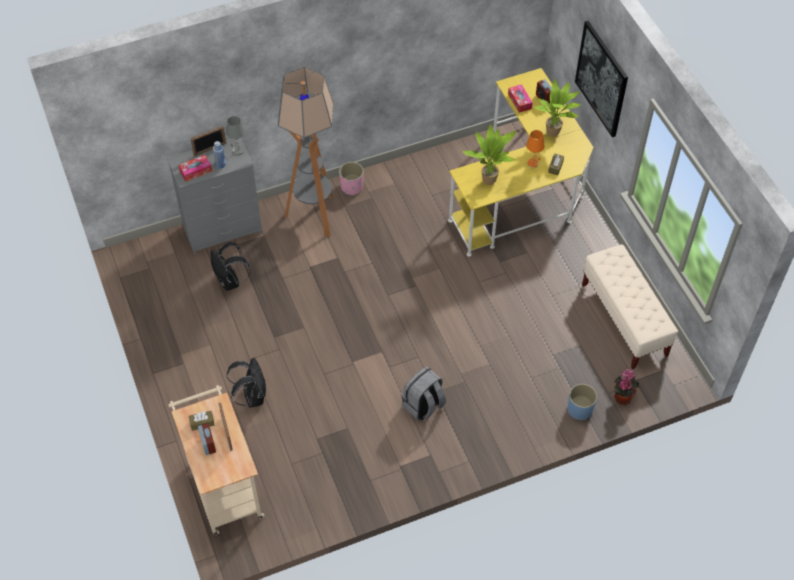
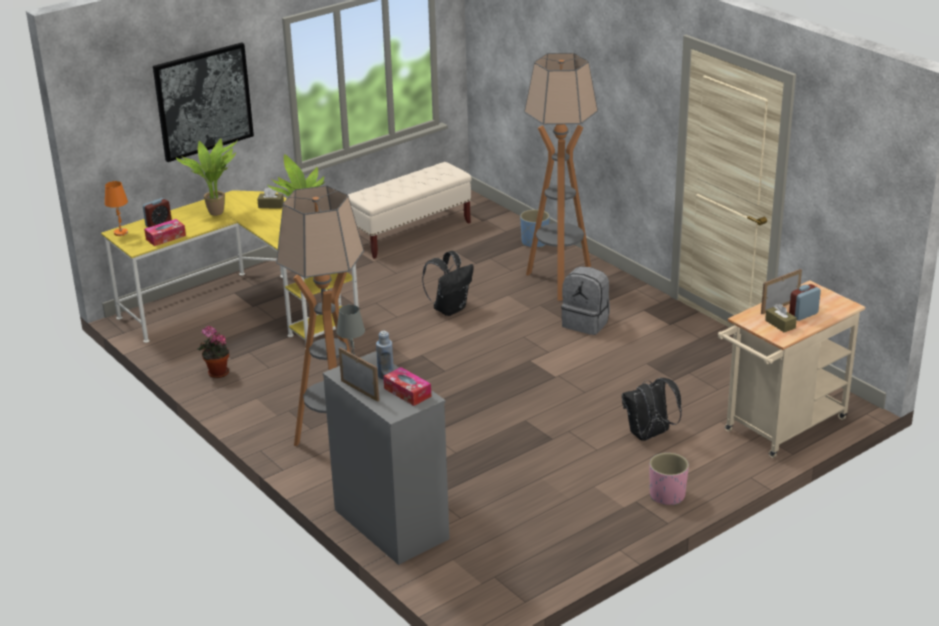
camera: 105 degrees left, 25 degrees down
(230, 281) = (482, 494): black backpack -> black backpack (450, 309)
(352, 187) = (273, 429): pink planter -> pink planter (667, 495)
(499, 407) = (559, 282): none -> floor lamp
(533, 163) = (269, 218): orange table lamp -> orange table lamp (120, 232)
(622, 396) = (505, 224): potted plant -> potted plant (216, 373)

